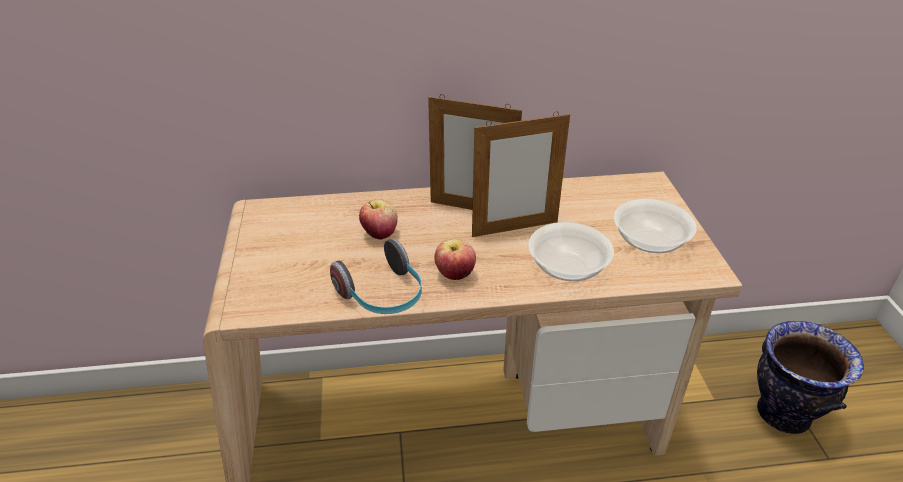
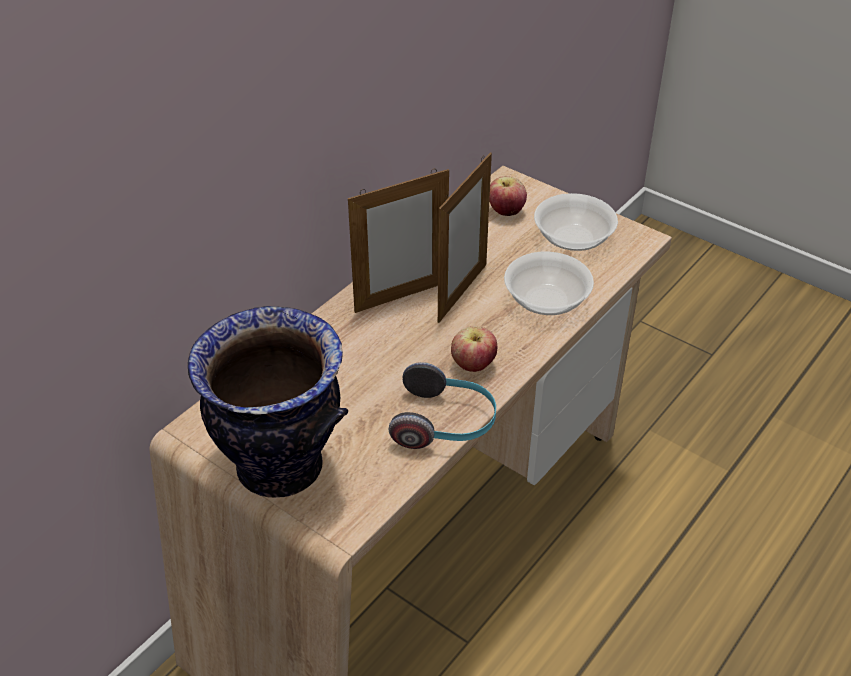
camera: 45 degrees left, 5 degrees up
(379, 234) = (356, 373): apple -> apple (506, 211)
(782, 415) = (654, 341): vase -> vase (279, 469)

